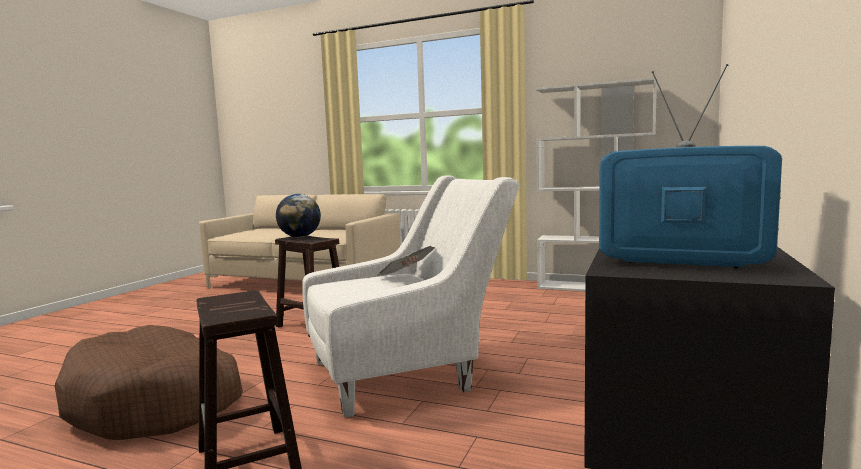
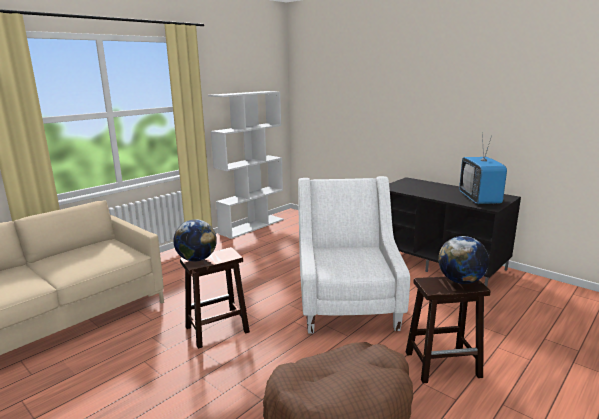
camera: 70 degrees left, 10 degrees up
(242, 309) = (460, 281): none -> globe
(406, 277) = (336, 249): newspaper -> none
(681, 261) = (479, 199): television -> television turned 45 degrees counterclockwise

